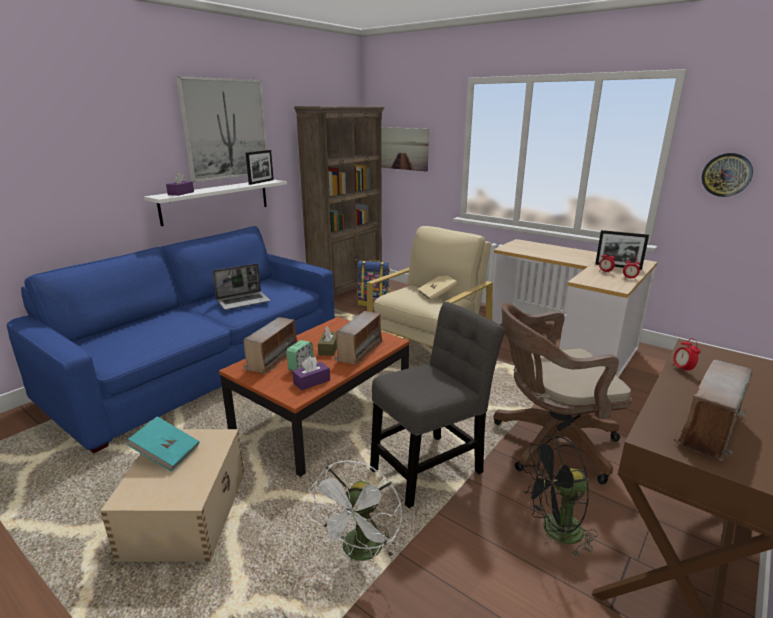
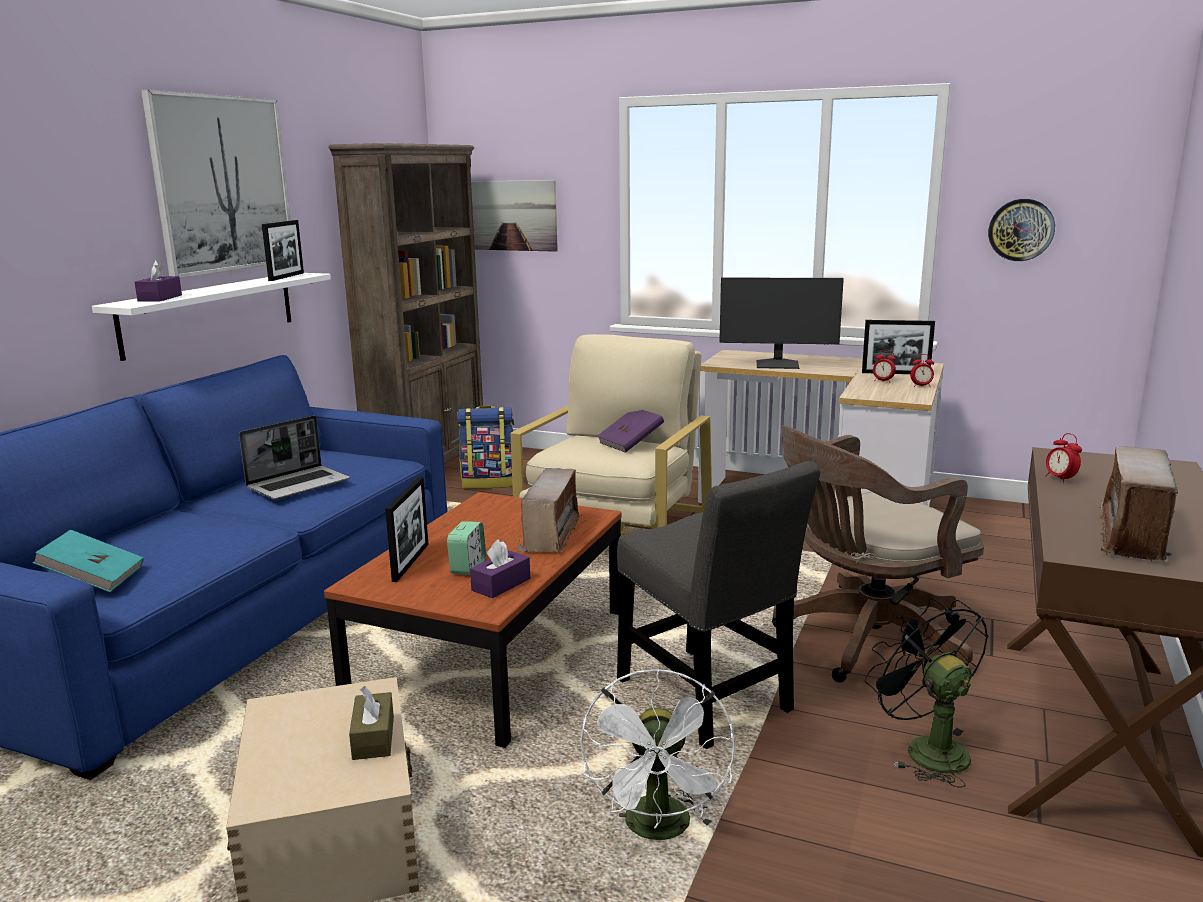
camera: 15 degrees left, 5 degrees down
(166, 454) = (292, 730): turquoise book -> turquoise book (94, 579)
(273, 359) = (411, 562): radio -> picture frame
(329, 349) = (497, 537): brown tissue box -> brown tissue box (373, 738)
(430, 467) = (707, 700): grey chair -> grey chair turned 105 degrees clockwise
(437, 295) = (630, 443): beige book -> purple book
(543, 253) = (777, 365): none -> monitor
(554, 532) = (925, 749): black fan -> black fan turned 90 degrees clockwise

